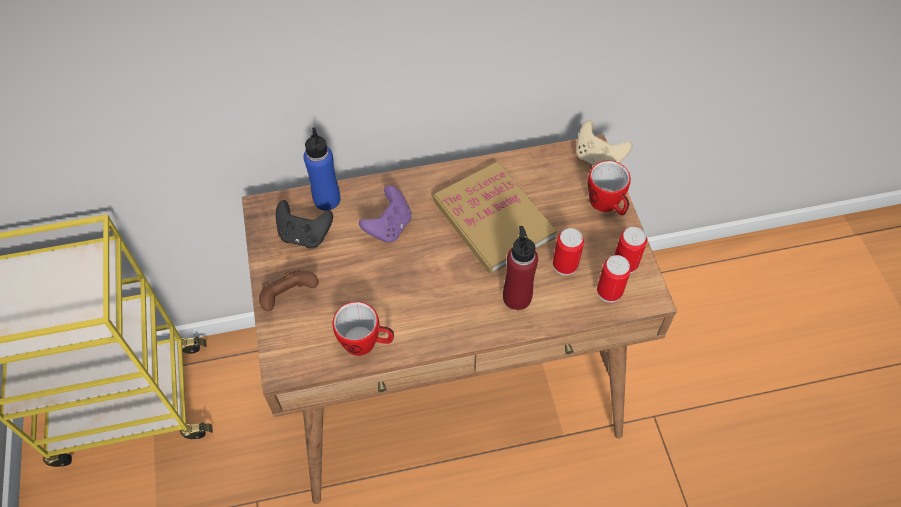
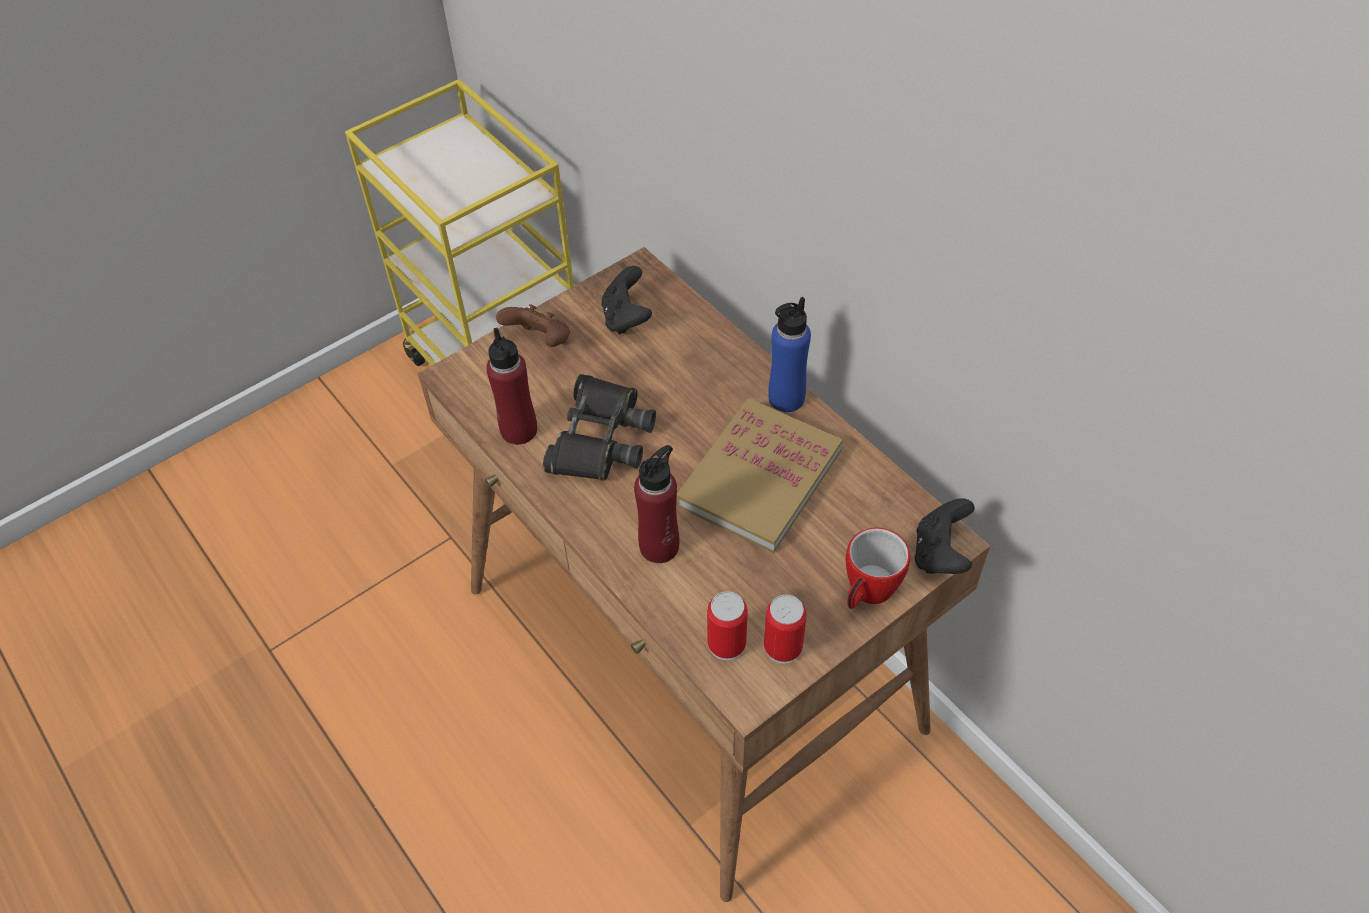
camera: 65 degrees right, 5 degrees down
(327, 200) = (685, 314): blue bottle -> blue bottle (786, 398)
(366, 343) = (519, 430): mug -> red bottle
(389, 227) = (684, 384): purple game controller -> none
(405, 295) = (600, 438): none -> black binoculars
(565, 265) = (738, 579): can -> none
(598, 158) = (940, 553): beige game controller -> black game controller

